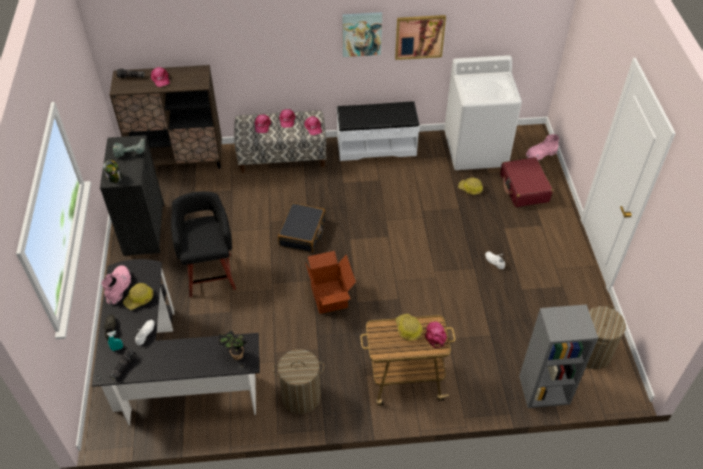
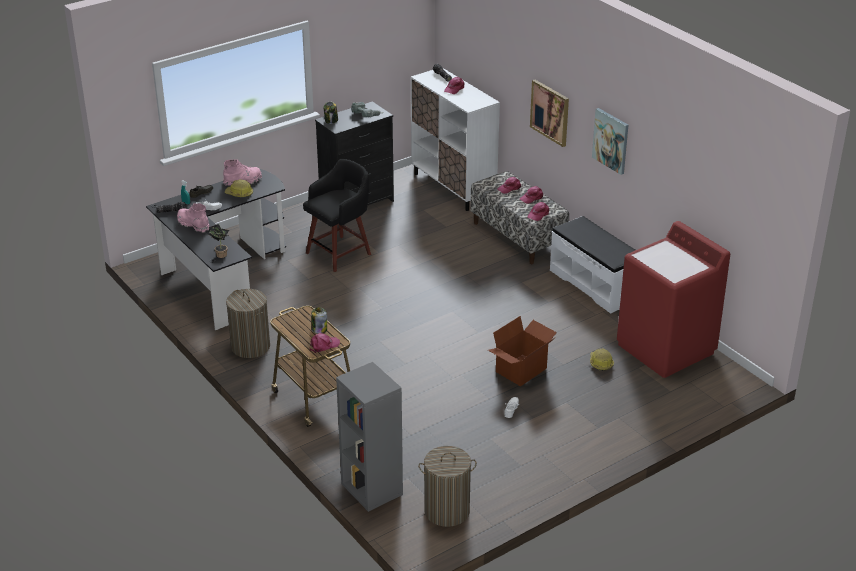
camera: 60 degrees right, 15 degrees down
(179, 160) = (453, 187): brown cabinet -> white cabinet
(302, 233) = (433, 282): black suitcase -> none
(330, 296) = (372, 324): cardboard box -> cardboard box (521, 370)
(408, 329) = (319, 329): hard hat -> jar
(419, 36) = (656, 175): picture -> picture (550, 112)
(476, 149) = (666, 349): white washing machine -> red washing machine
(524, 188) = (642, 399): red suitcase -> none
(540, 154) = (712, 397): pink boot -> pink boot (193, 224)

